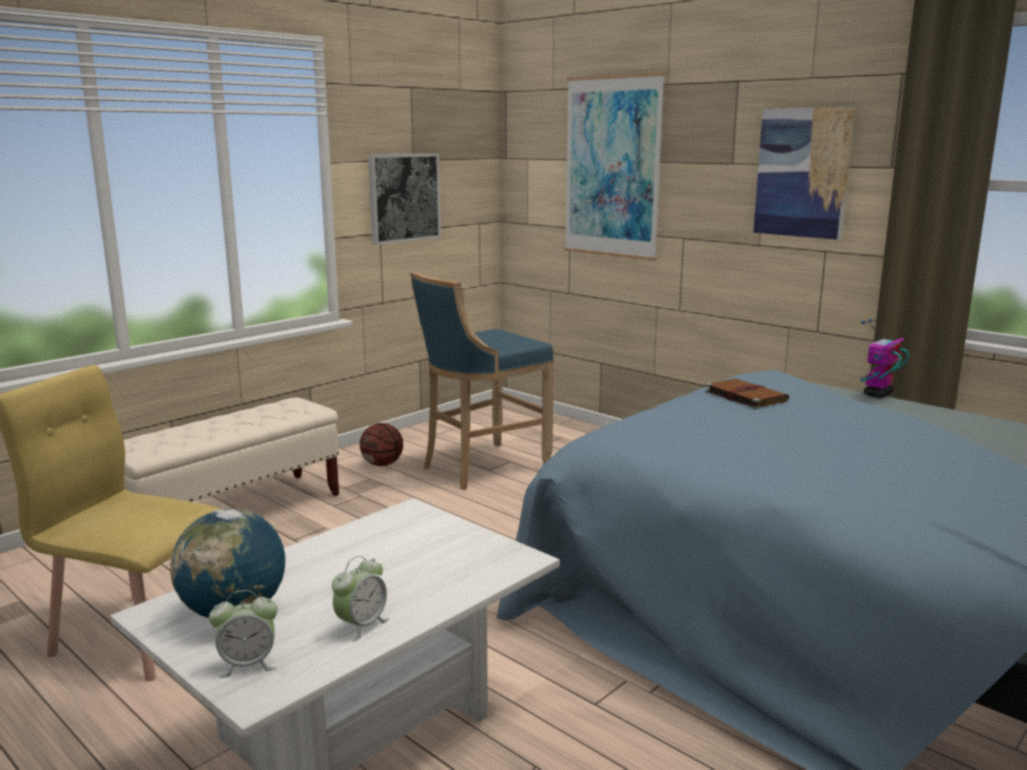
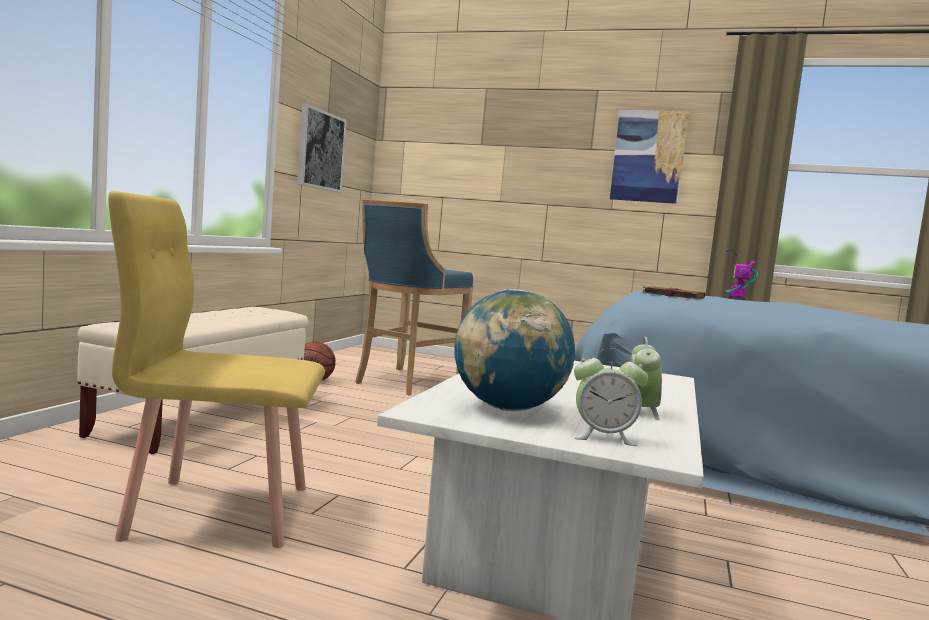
camera: 25 degrees left, 10 degrees down
(248, 664) = (603, 437): alarm clock -> alarm clock turned 45 degrees clockwise
(612, 167) = (487, 149): picture -> none

